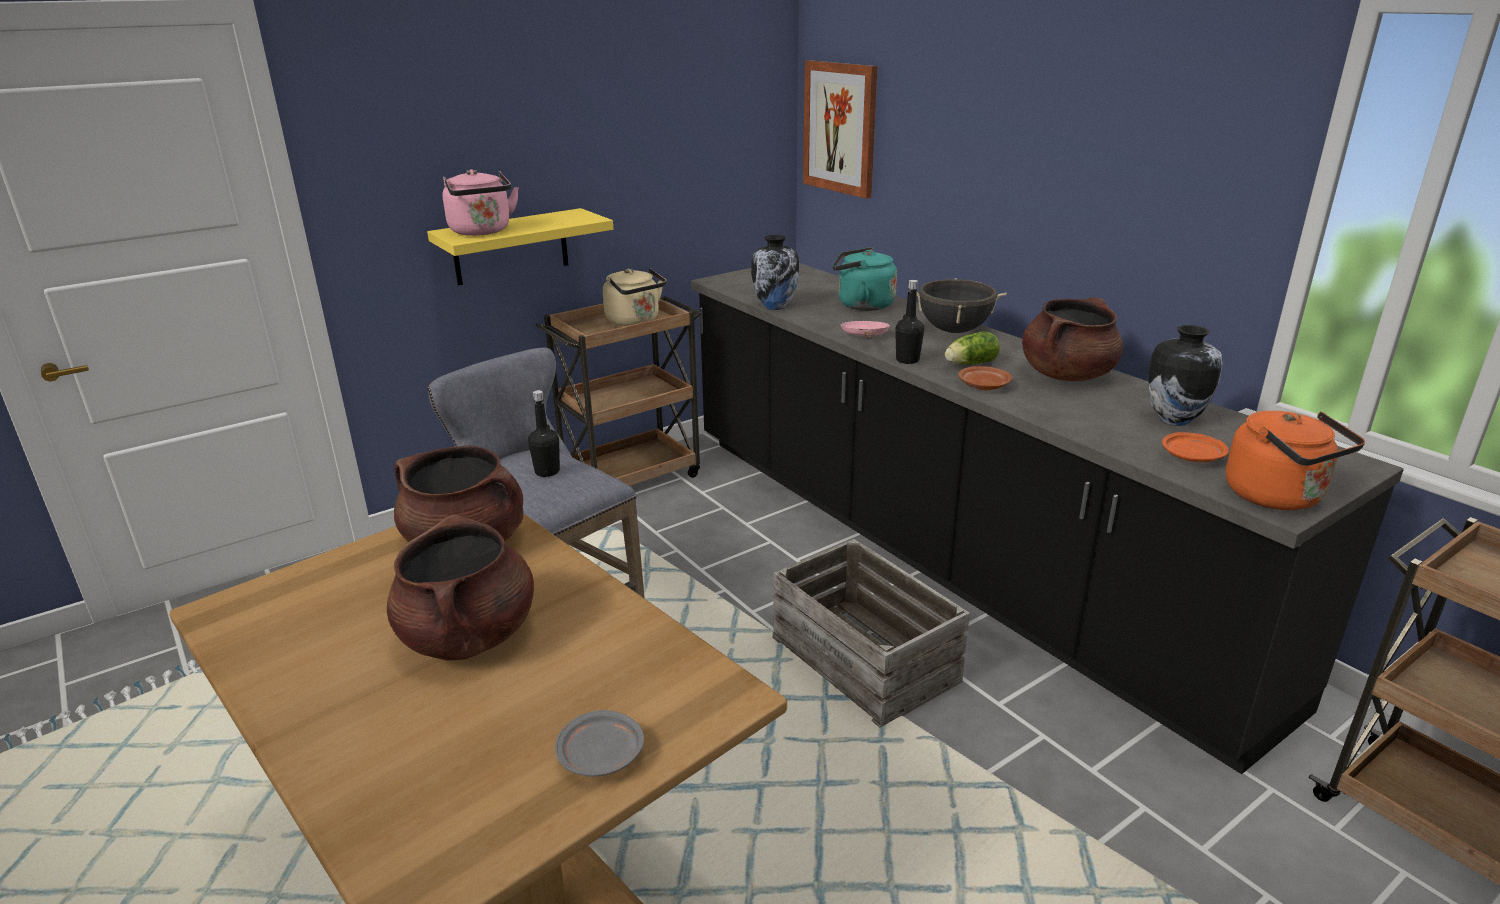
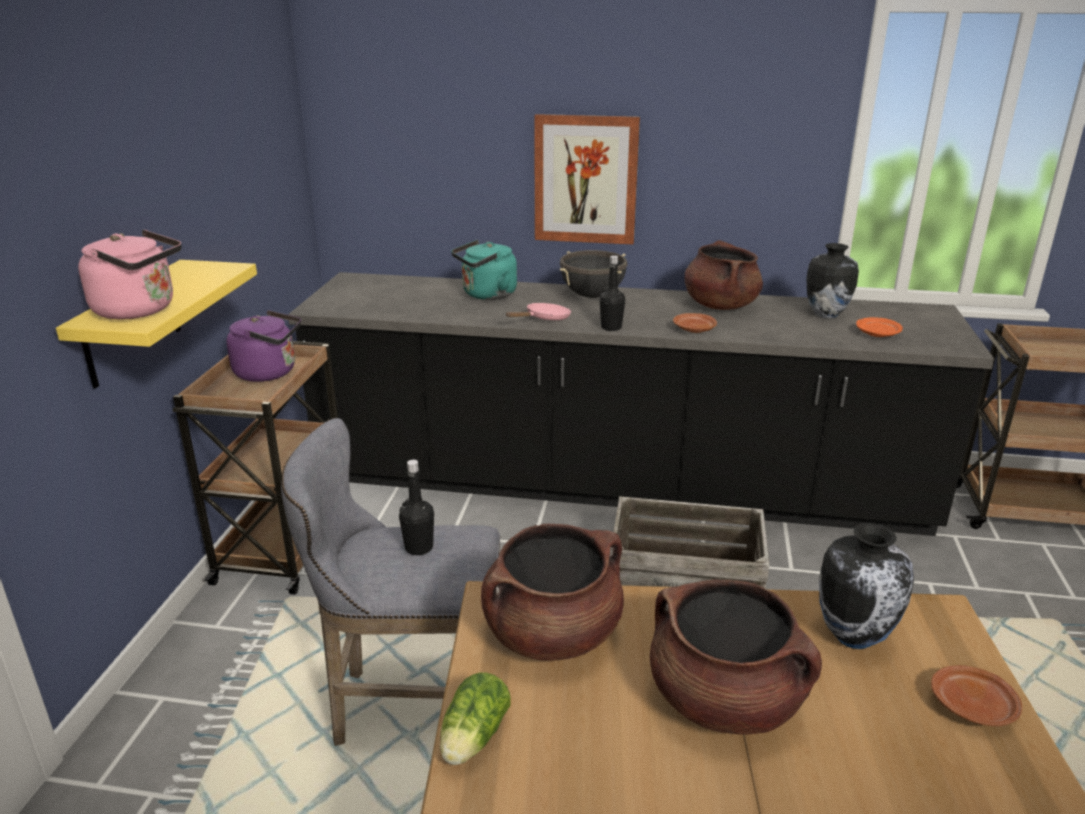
camera: 45 degrees left, 0 degrees up
(601, 756) = (973, 706): grey plate -> brown plate
(635, 321) = (270, 373): beige kettle -> purple kettle
(775, 306) = (422, 316): vase -> vase (854, 637)
(840, 128) = (372, 132): picture -> picture (585, 179)
(865, 336) = (544, 319): pink frying pan -> pink frying pan turned 90 degrees clockwise
(969, 364) = (653, 317): lettuce -> lettuce (472, 739)
(1278, 497) = (951, 341): orange kettle -> none

